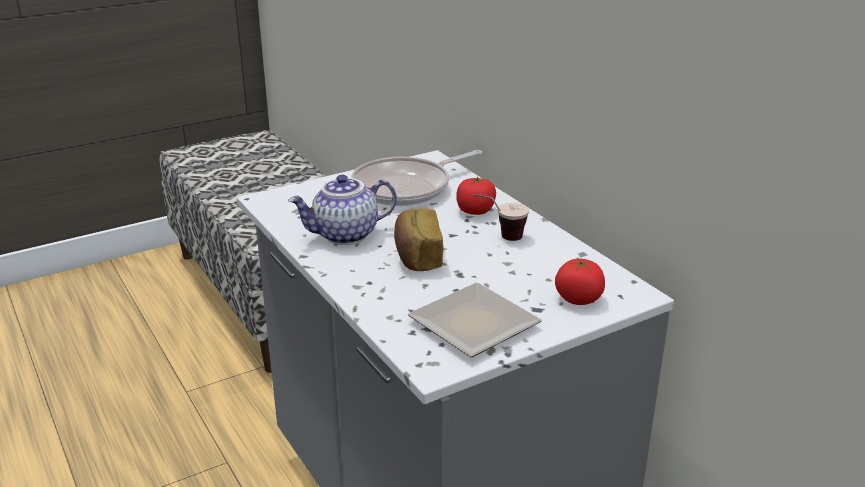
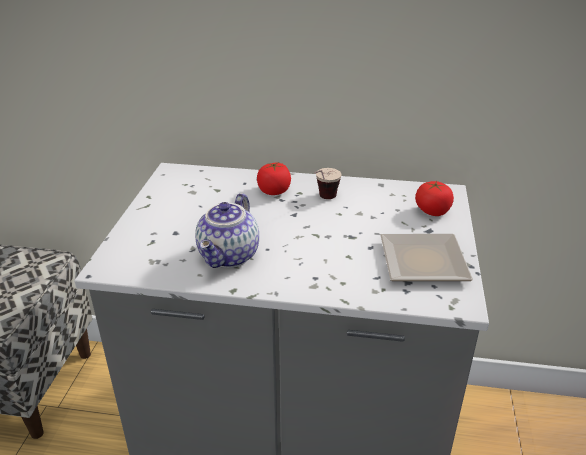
camera: 50 degrees left, 5 degrees up
(407, 188) = (198, 199): frying pan -> none
(417, 256) = (305, 241): bread -> none

